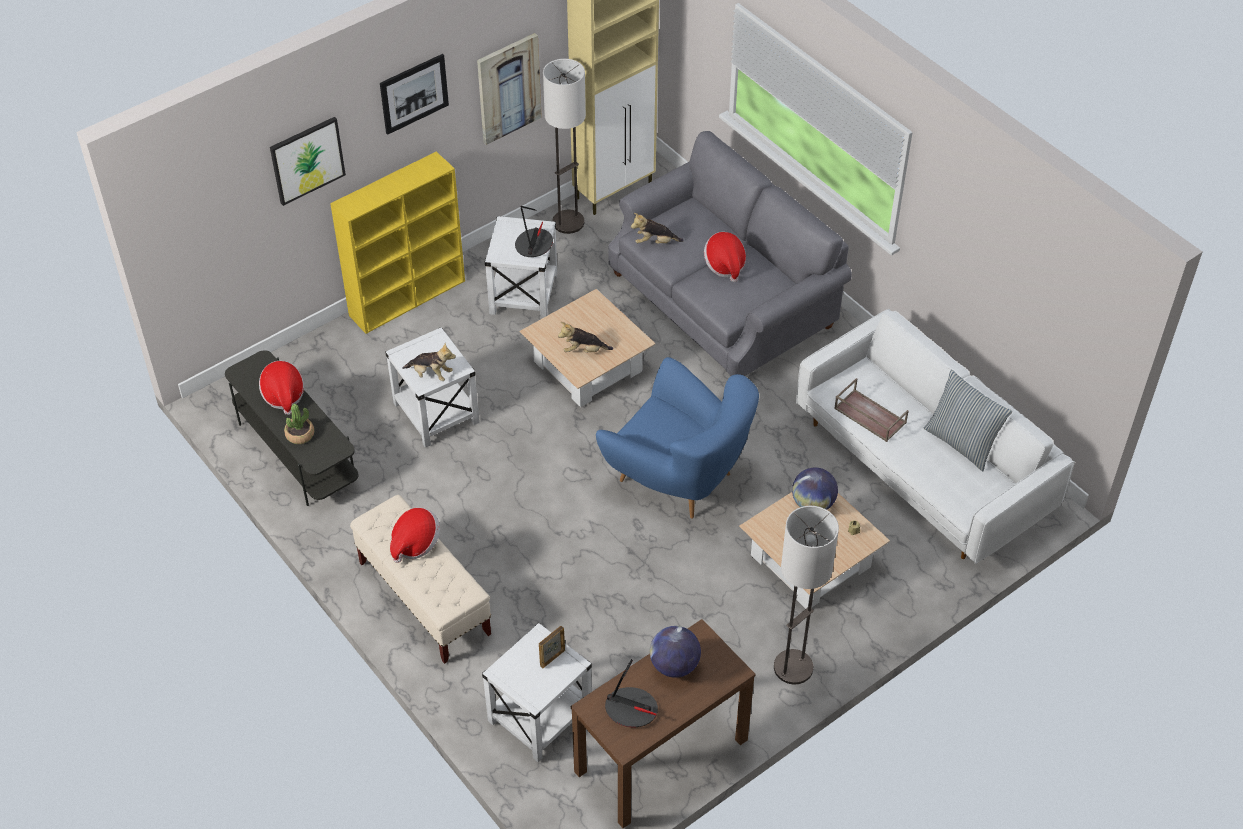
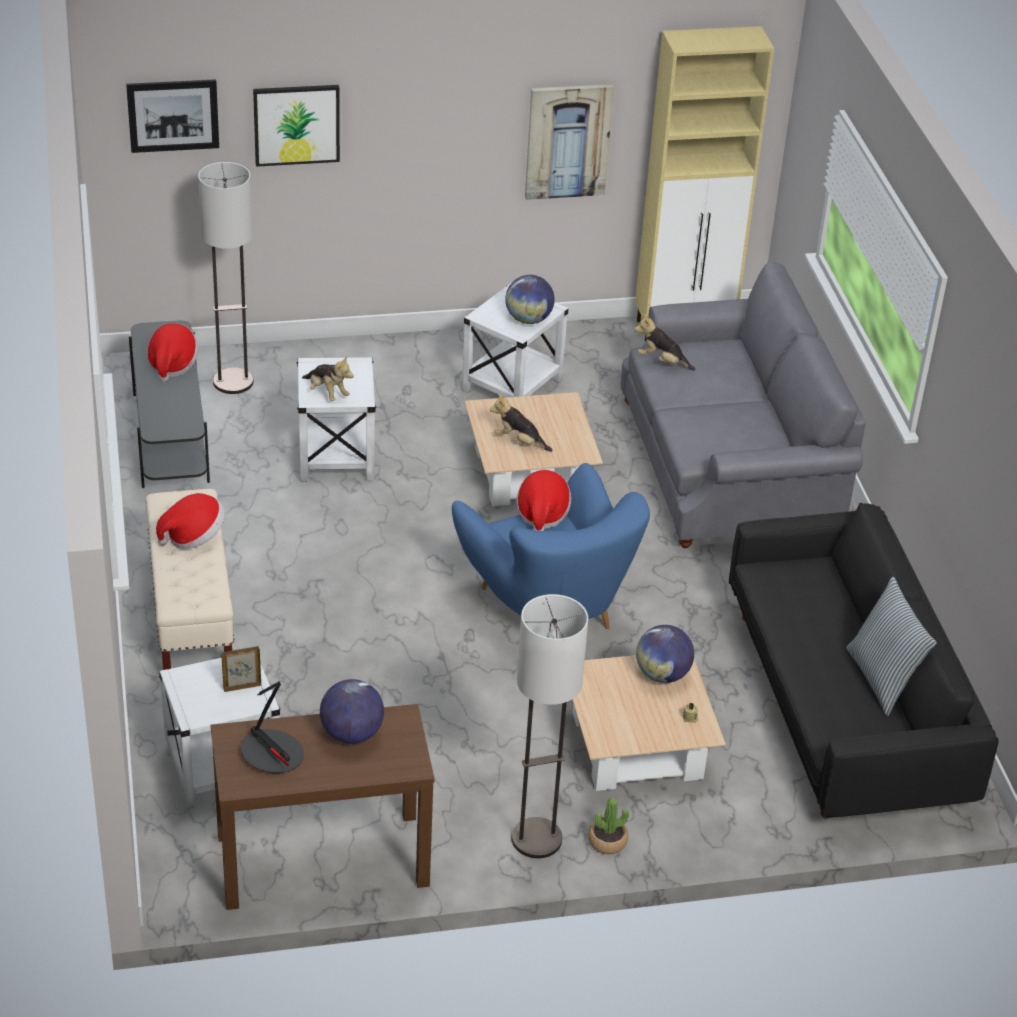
camera: 25 degrees right, 10 degrees down
(300, 434) = (160, 403): potted plant -> potted plant (607, 841)
(408, 297) = (389, 347): yellow bookcase -> none
(414, 93) = (443, 97): picture -> picture (173, 115)
(534, 244) = (528, 319): table lamp -> globe
(568, 222) = (611, 338): floor lamp -> floor lamp (233, 382)
(725, 265) = (723, 407): hat -> hat (542, 514)
(869, 415) = (790, 611): brown tray -> none
(922, 466) = (843, 706): white sofa -> black sofa

